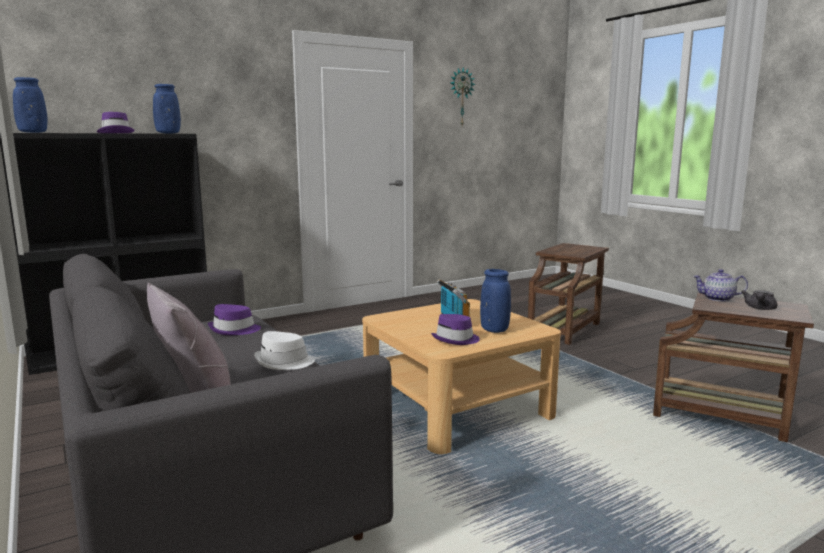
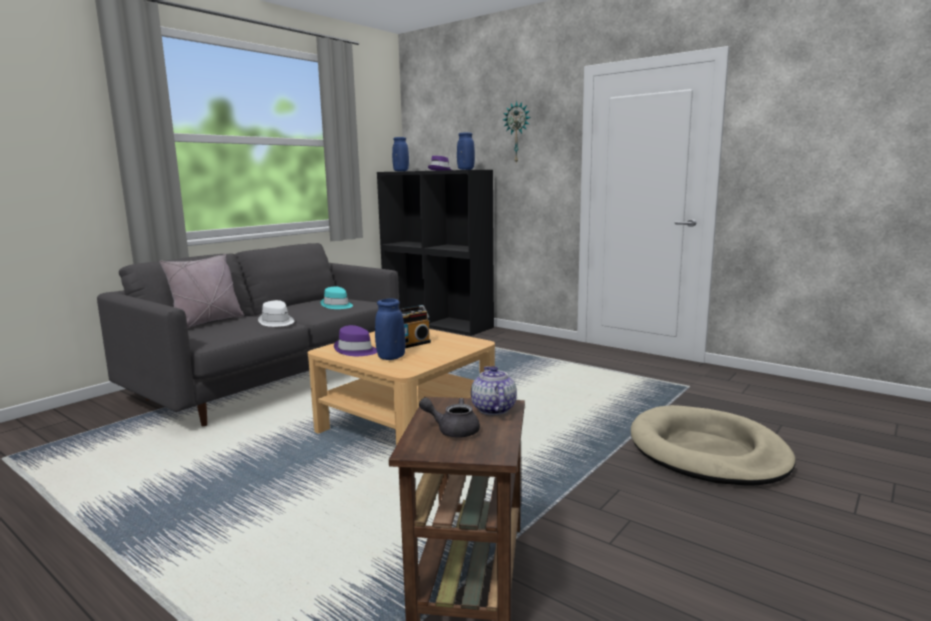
camera: 70 degrees right, 0 degrees up
(234, 330) = (337, 305): purple hat -> turquoise hat
(461, 97) = (809, 107): wall clock -> wall clock (517, 132)
(565, 329) = (707, 451): brown side table -> beige dog bed

